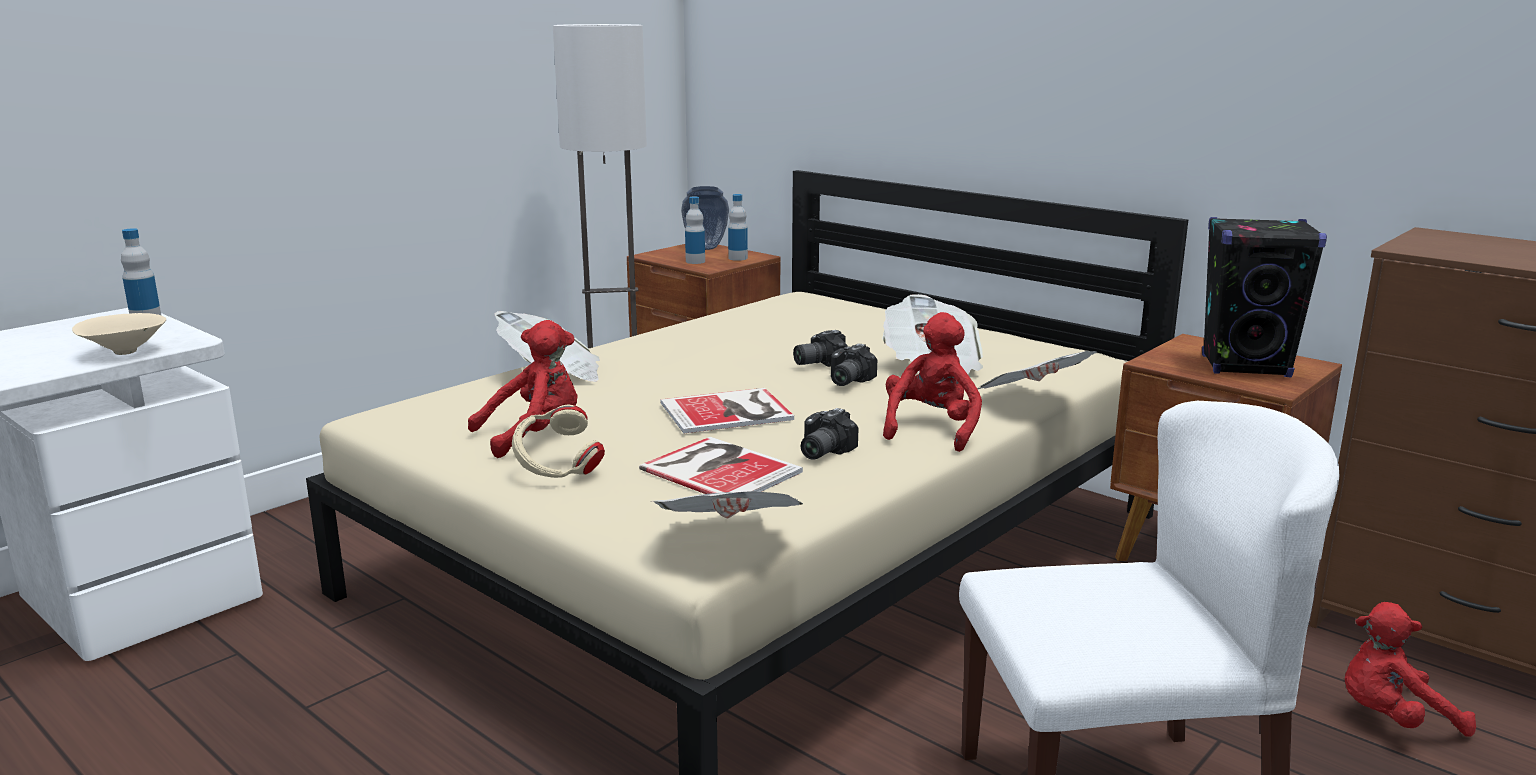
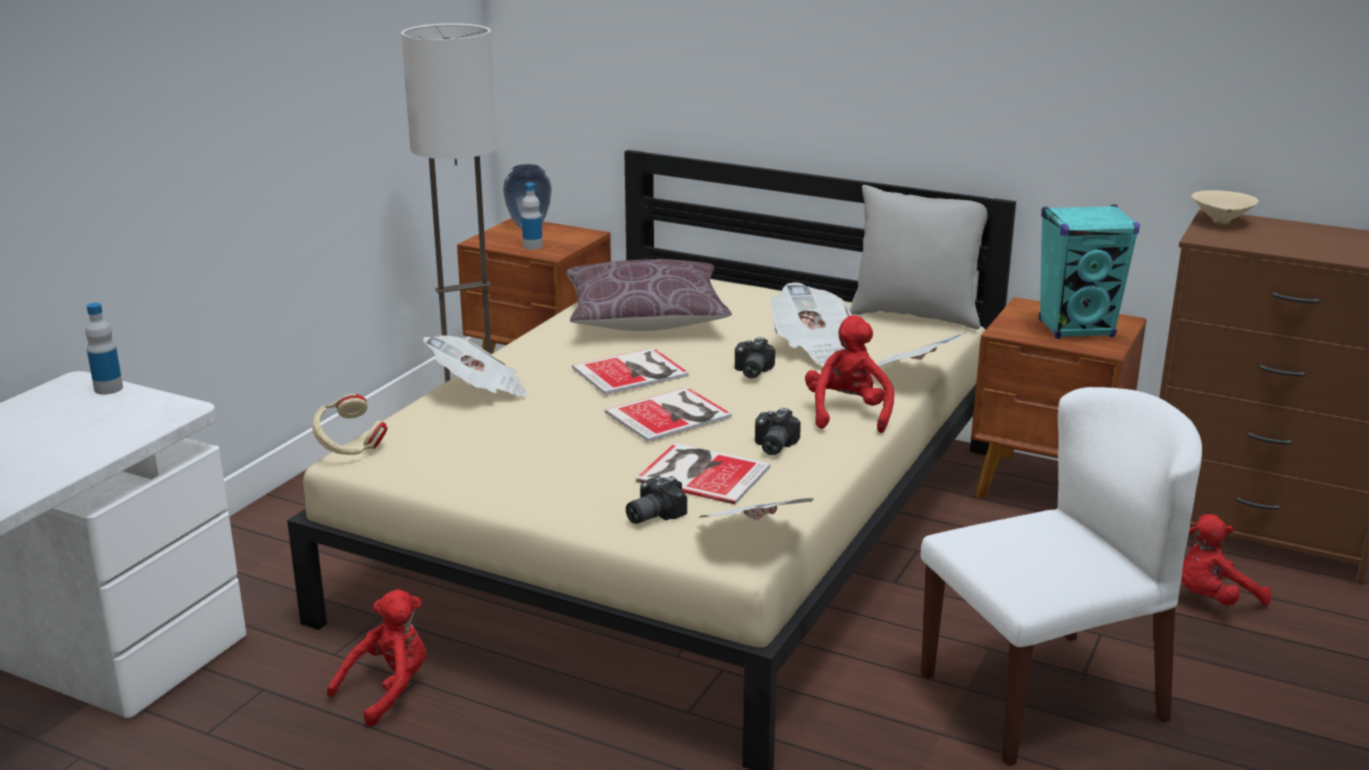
camera: 15 degrees left, 5 degrees up
(123, 353) = (137, 430): beige bowl -> beige bowl (1221, 222)
(533, 435) = (517, 459): red plush toy -> red plush toy (388, 690)
(557, 472) = (570, 493): beige headphones -> beige headphones (349, 449)
(721, 371) = (633, 372): none -> book
(738, 258) = (571, 238): bottle -> none
(772, 329) = (645, 318): none -> brown pillow
(817, 362) = (712, 354): camera -> camera (651, 515)
(1068, 348) = (916, 315): none -> grey pillow
(1246, 367) = (1076, 329): black speaker -> turquoise speaker

